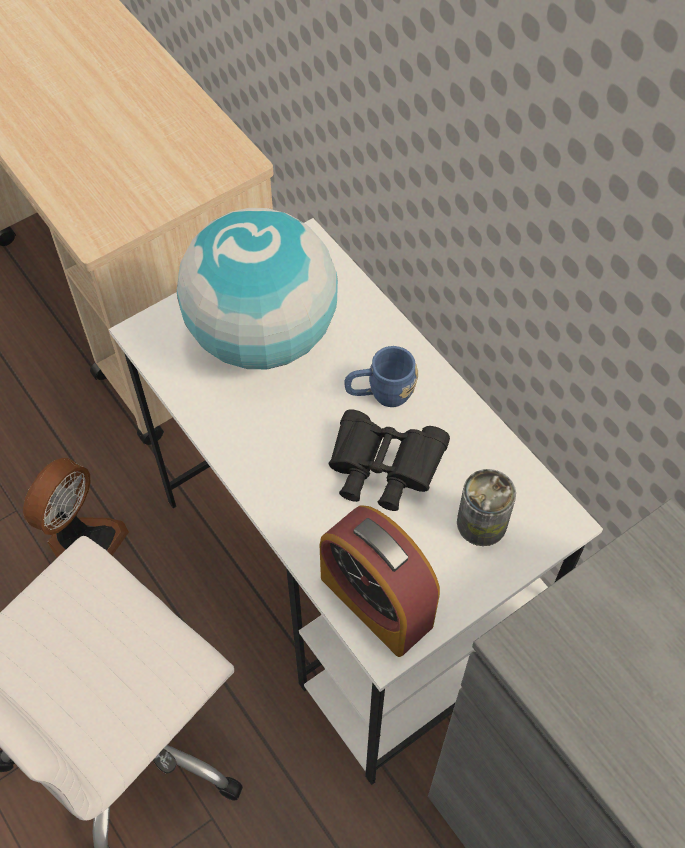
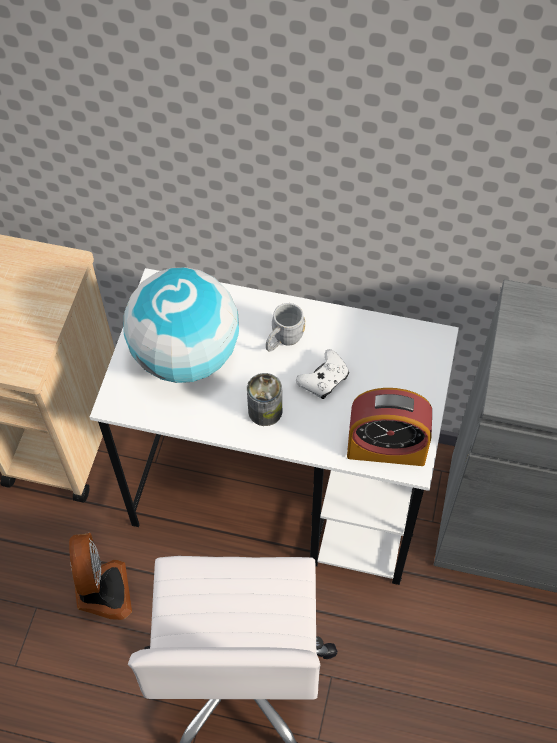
camera: 40 degrees left, 0 degrees up
(380, 394) = (283, 340): blue mug -> grey mug
(382, 471) = (324, 380): black binoculars -> white game controller
(481, 523) = (399, 368): can -> can (265, 411)

